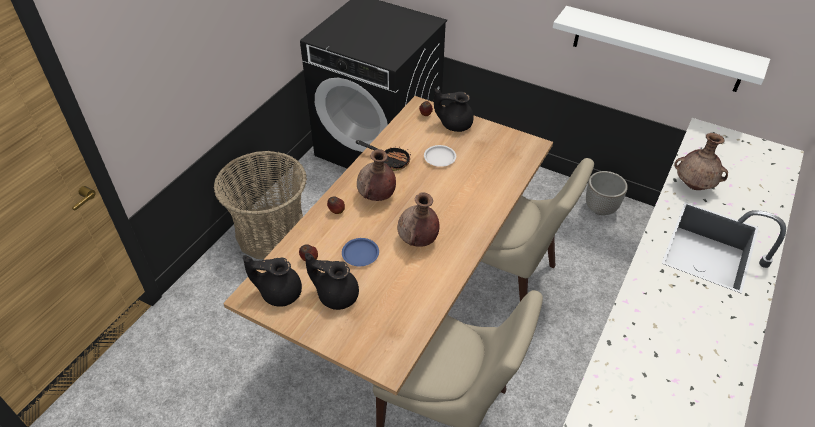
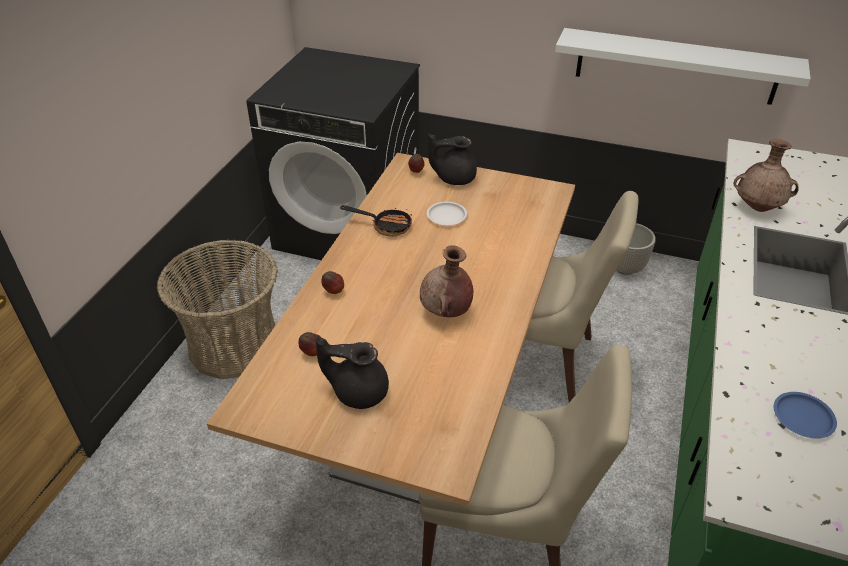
camera: 10 degrees left, 5 degrees down
(279, 292) = (281, 399): black teapot -> none
(360, 254) = (377, 337): blue plate -> blue plate (802, 417)
(376, 196) = (380, 268): brown vase -> none

